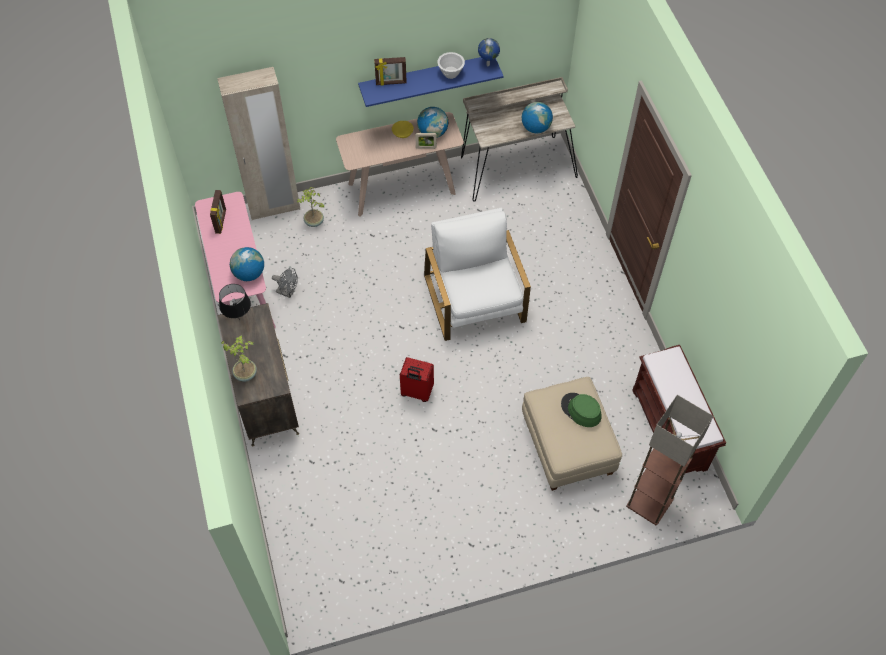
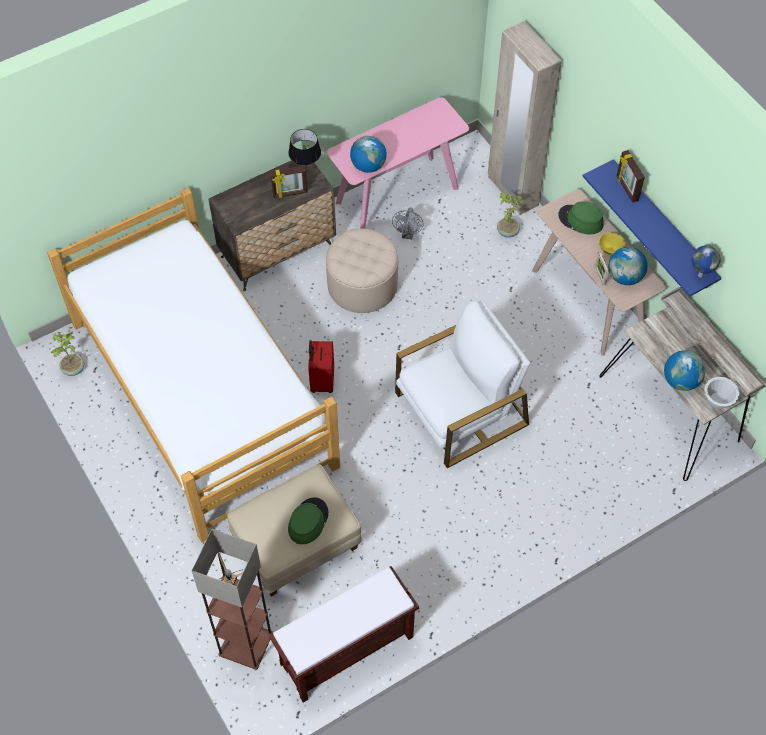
camera: 75 degrees right, 0 degrees up
(221, 221) = (425, 124): picture frame -> picture frame (290, 193)
(246, 373) = (246, 194): potted plant -> potted plant (74, 368)
(328, 339) = (362, 285): none -> beige ottoman
(368, 144) = (580, 220): none -> green hat
(398, 490) = (202, 393): none -> bed
(450, 73) = (668, 241): white bowl -> white bowl (717, 401)

